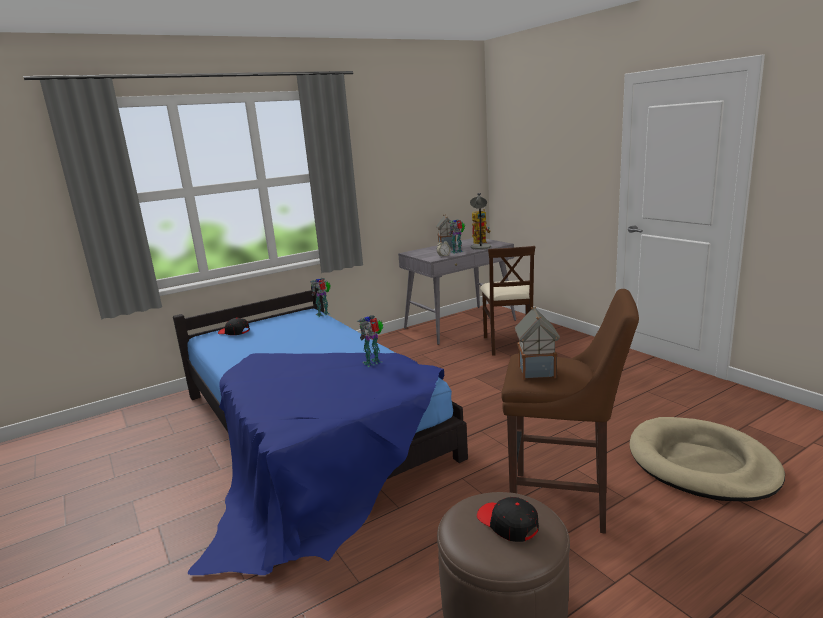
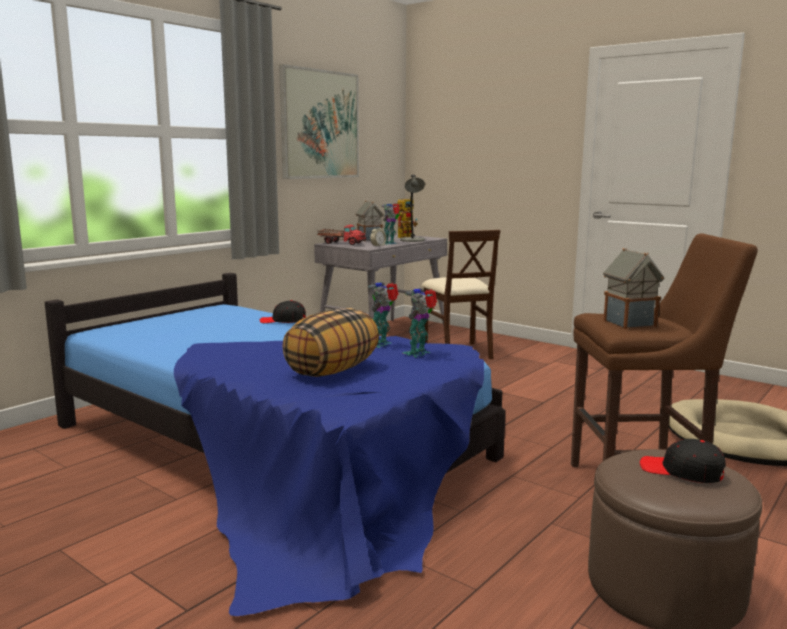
camera: 20 degrees left, 5 degrees down
(234, 332) = (138, 326): black cap -> black cap (283, 321)
(311, 391) = (332, 370): none -> pillow
(324, 314) = (251, 308): toy robot -> toy robot (419, 353)
(399, 157) = (320, 124): none -> picture
(419, 252) = (341, 243): none -> toy truck

